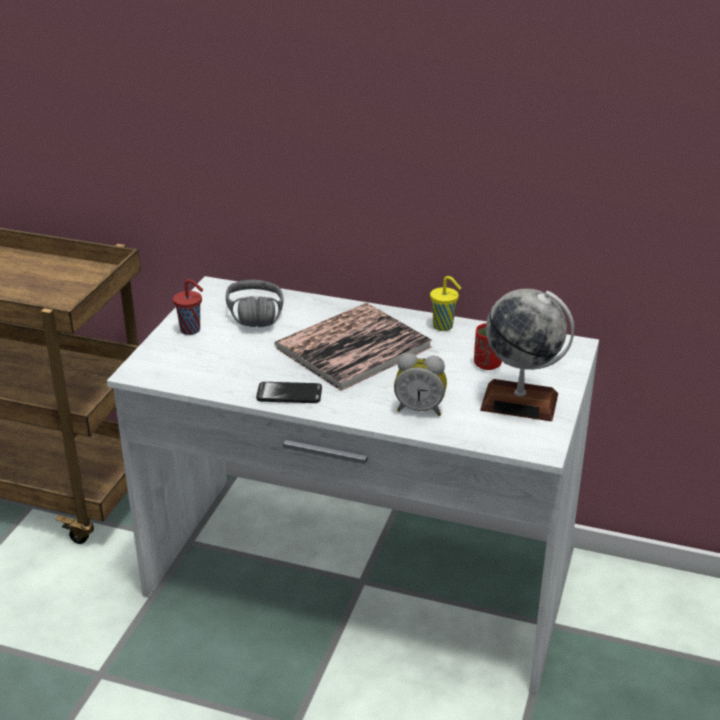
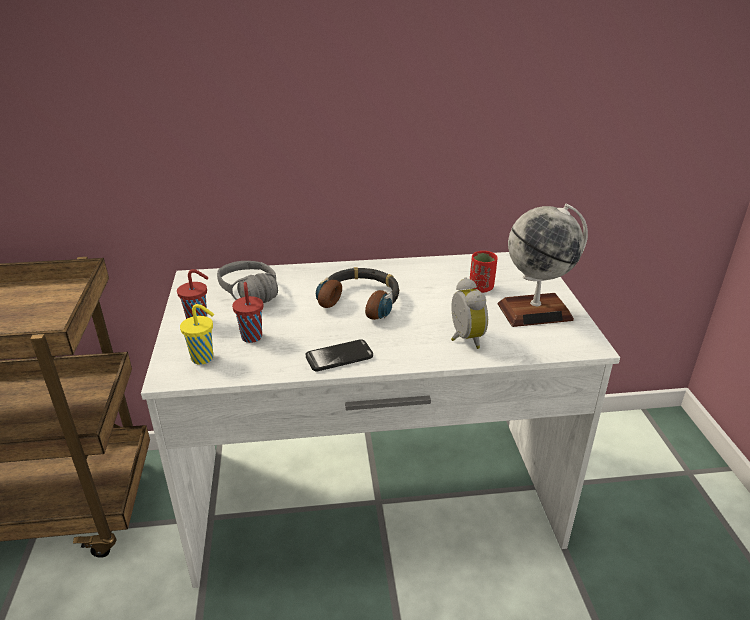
camera: 25 degrees left, 0 degrees up
(227, 356) = (251, 336): none -> red cup
(353, 347) = (361, 300): book -> headphones
(420, 409) = (464, 339): alarm clock -> alarm clock turned 90 degrees counterclockwise
(444, 327) = (420, 266): yellow cup -> yellow cup (204, 358)

